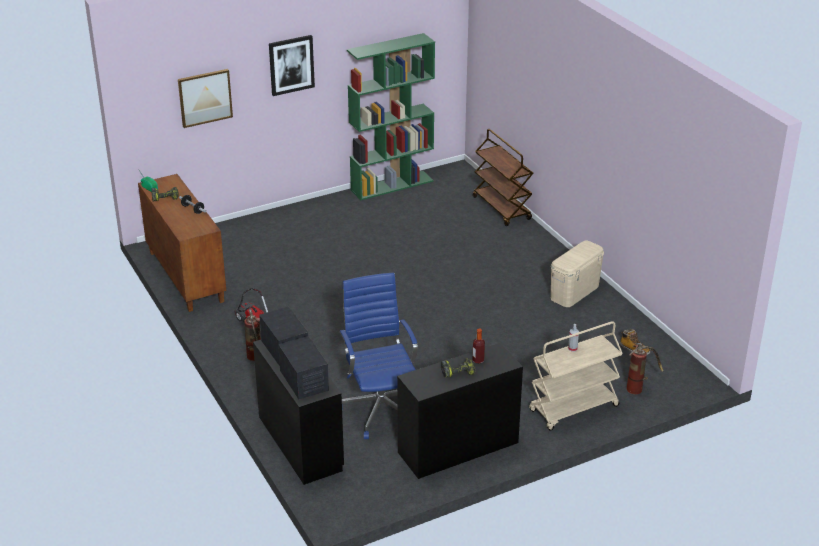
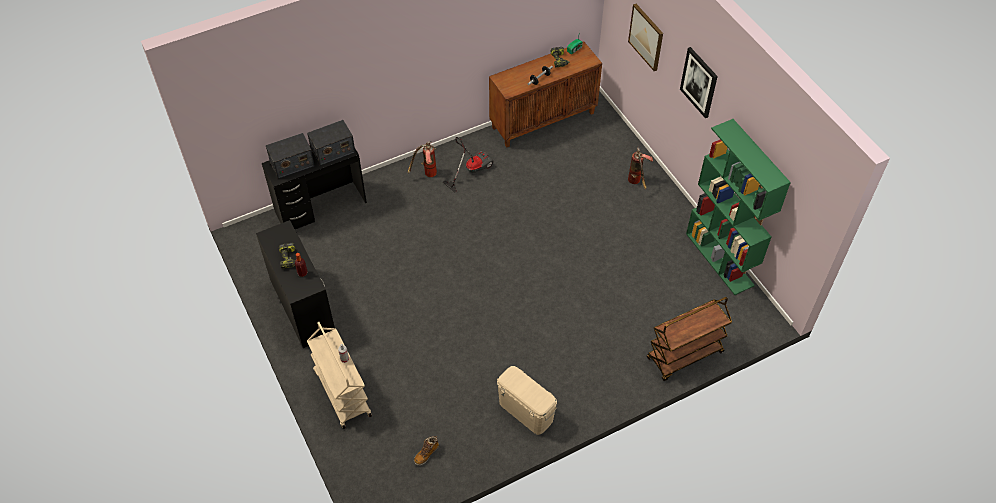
camera: 90 degrees right, 20 degrees up
(380, 408) = (356, 255): blue office chair -> none
(639, 387) = (369, 450): fire extinguisher -> fire extinguisher (637, 182)

